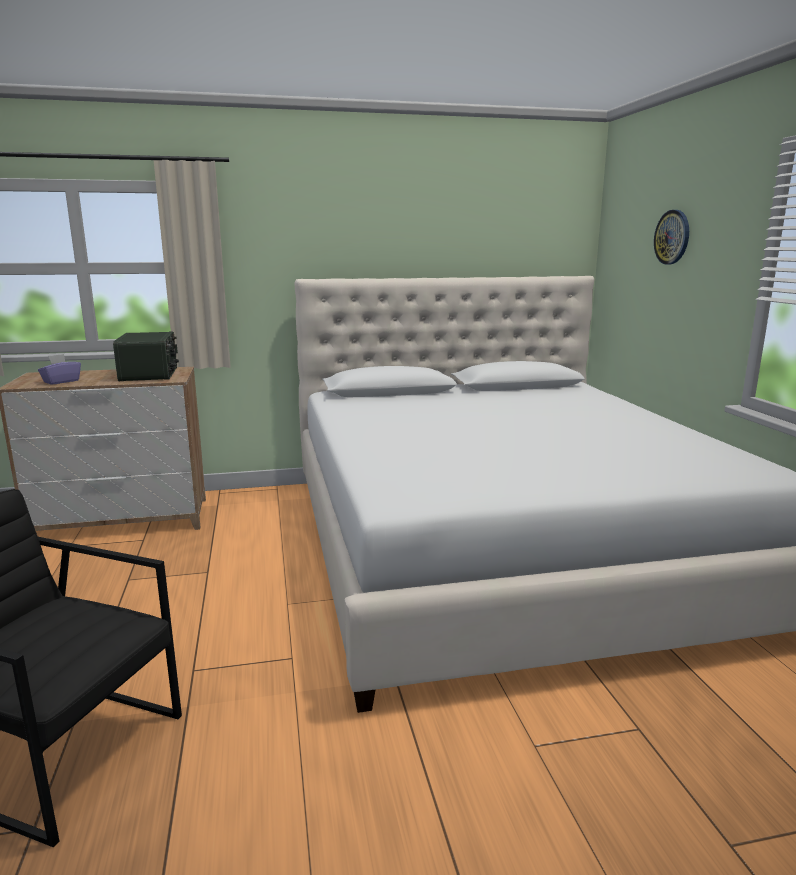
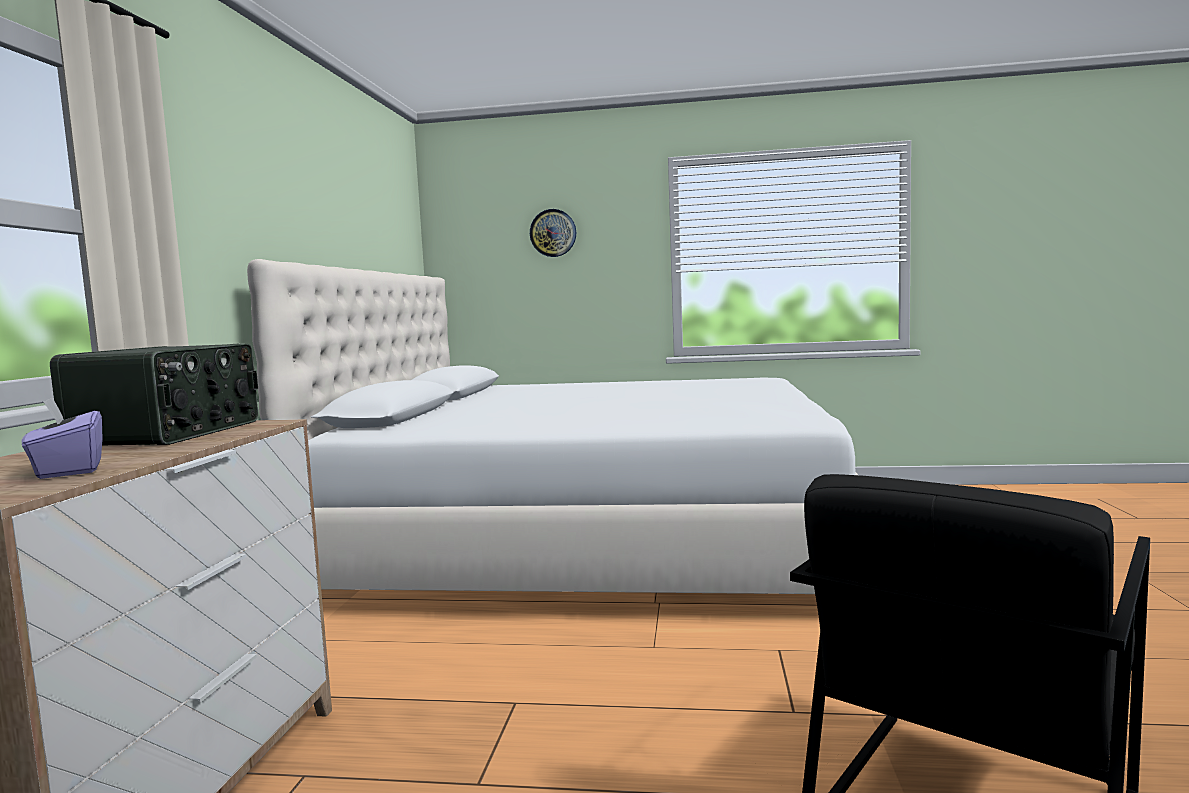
camera: 70 degrees left, 10 degrees down
(150, 374) = (171, 433): radio -> radio turned 90 degrees clockwise

